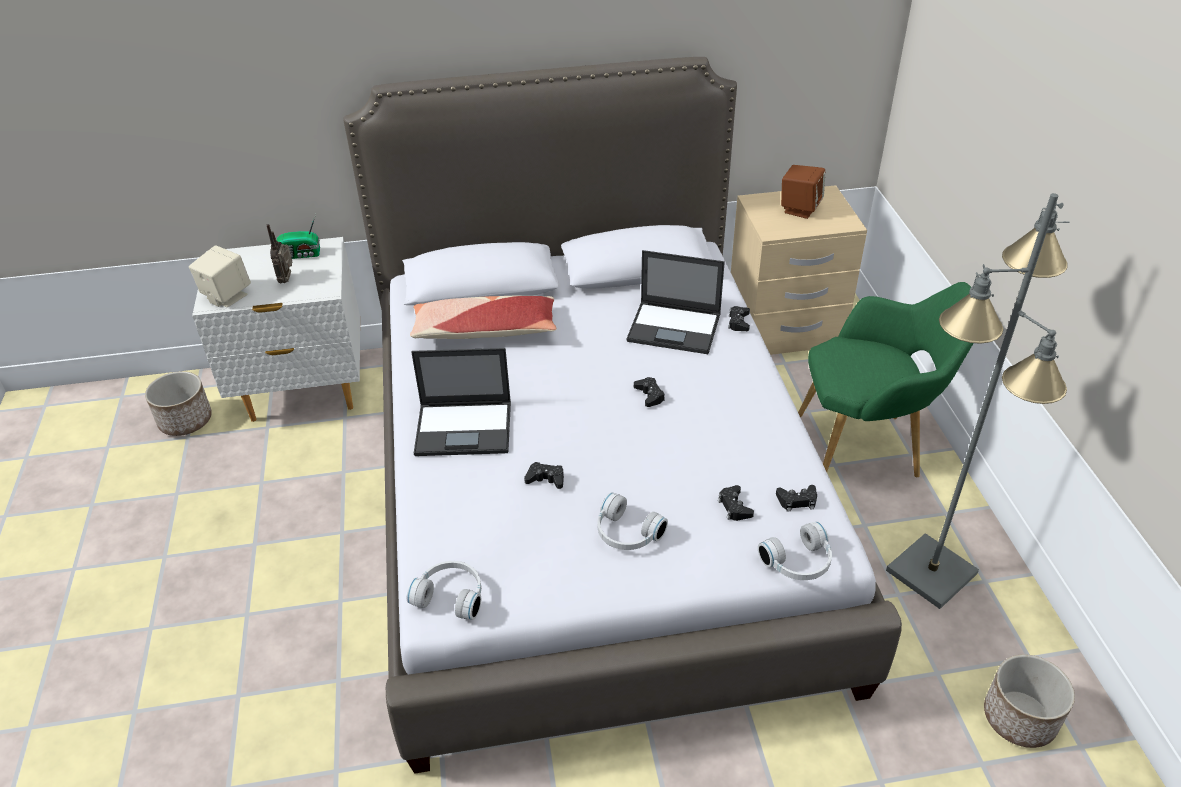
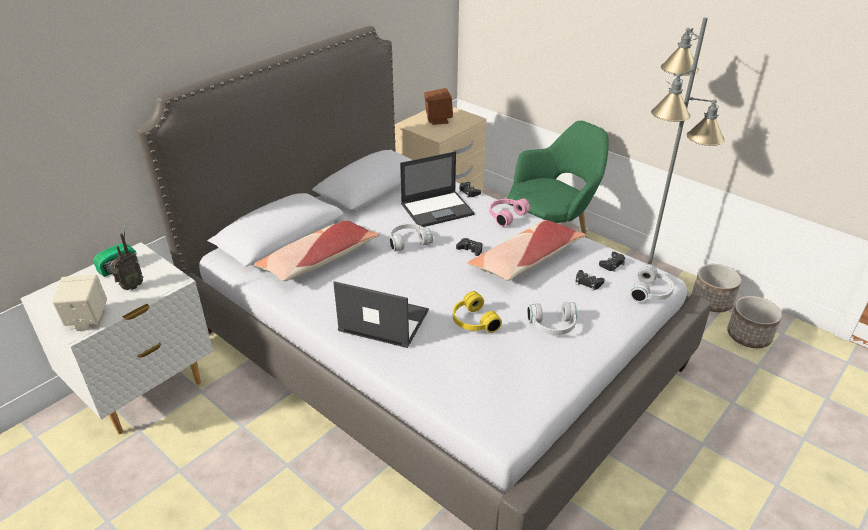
camera: 40 degrees left, 5 degrees down
(185, 421) = (52, 466): planter -> planter (711, 302)
(288, 280) = (130, 287): radio -> radio turned 90 degrees counterclockwise
(451, 595) = (501, 417): white headphones -> white headphones (408, 241)
(465, 428) = (383, 320): laptop -> laptop turned 120 degrees counterclockwise
(546, 479) = (472, 321): black game controller -> yellow headphones
(697, 440) = (526, 260): none -> pillow
(744, 373) = (505, 216): none -> pink headphones

